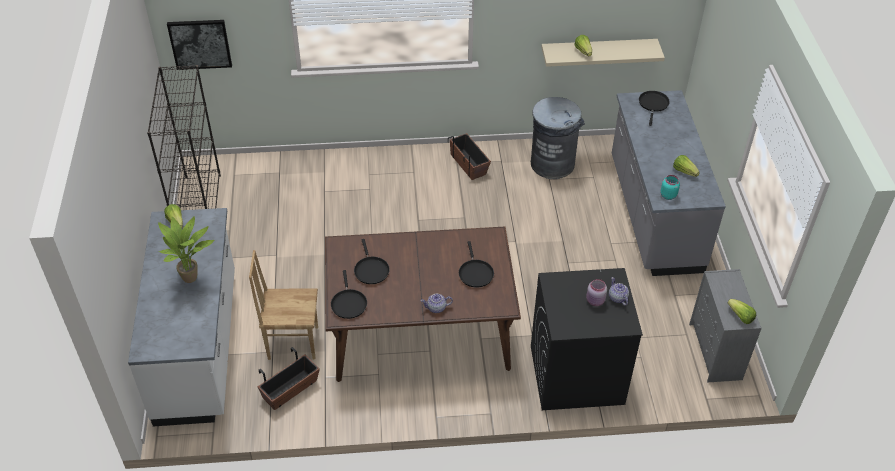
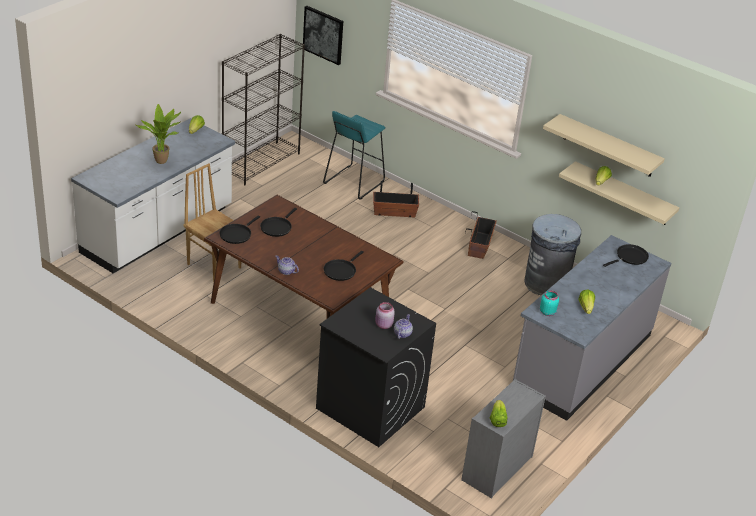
camera: 40 degrees right, 10 degrees down
(290, 390) = (177, 287): planter -> planter (394, 212)
(301, 173) = (353, 182): none -> turquoise stool
(576, 15) = (608, 146): none -> beige shelf

